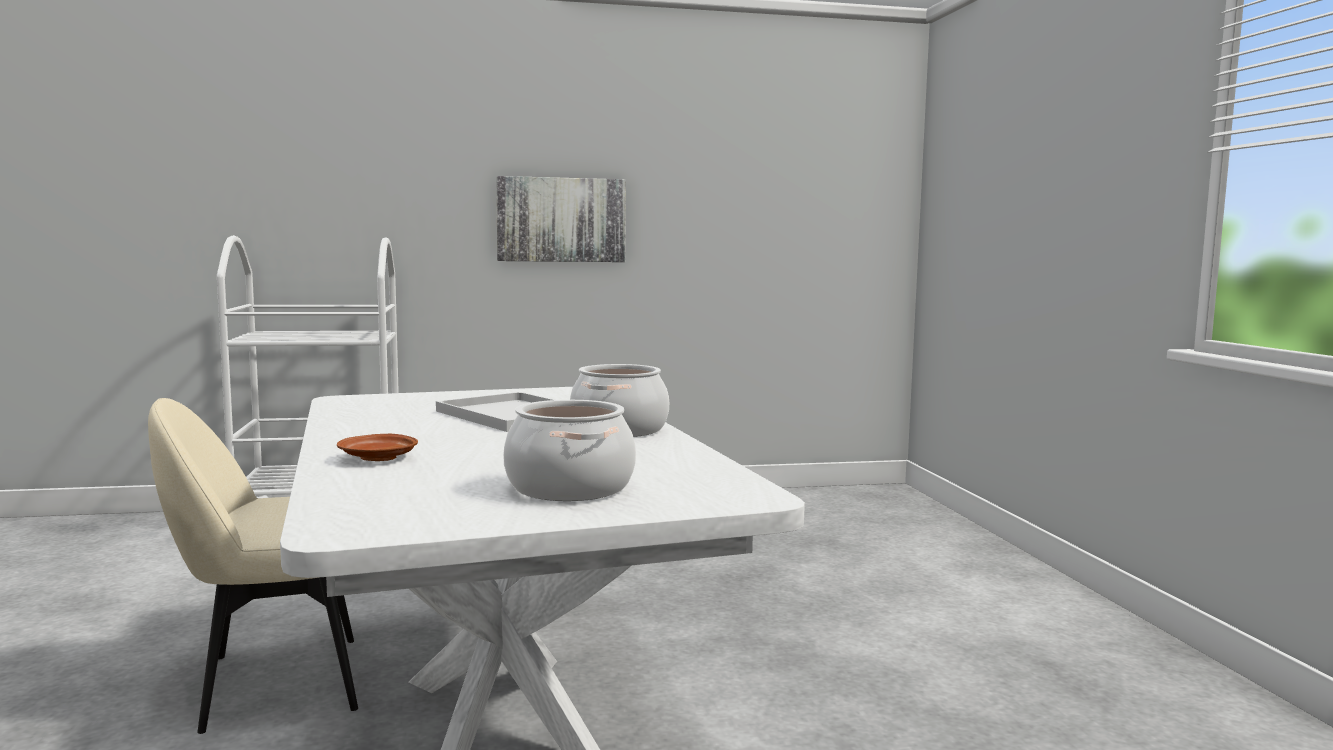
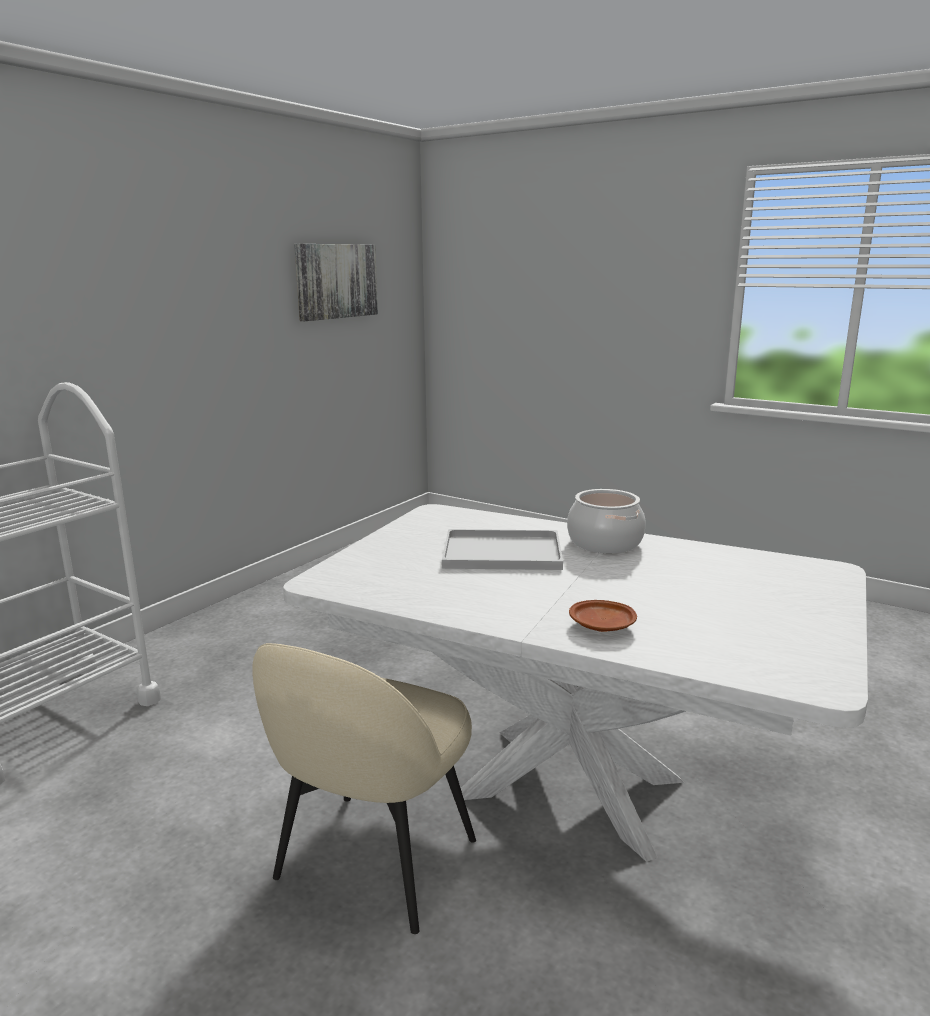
camera: 45 degrees left, 10 degrees up
(561, 220) = (188, 334): picture -> picture (336, 281)
(569, 488) = (764, 600): cooking pot -> none

